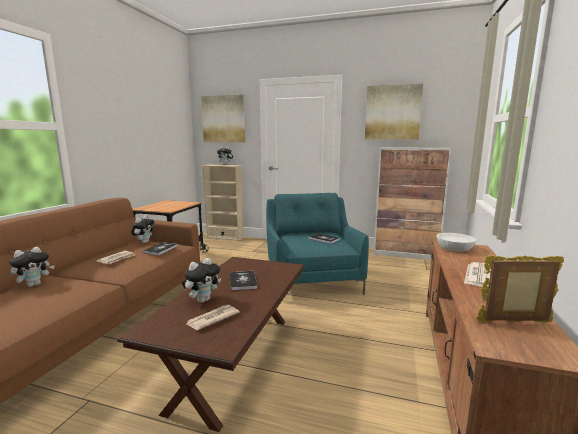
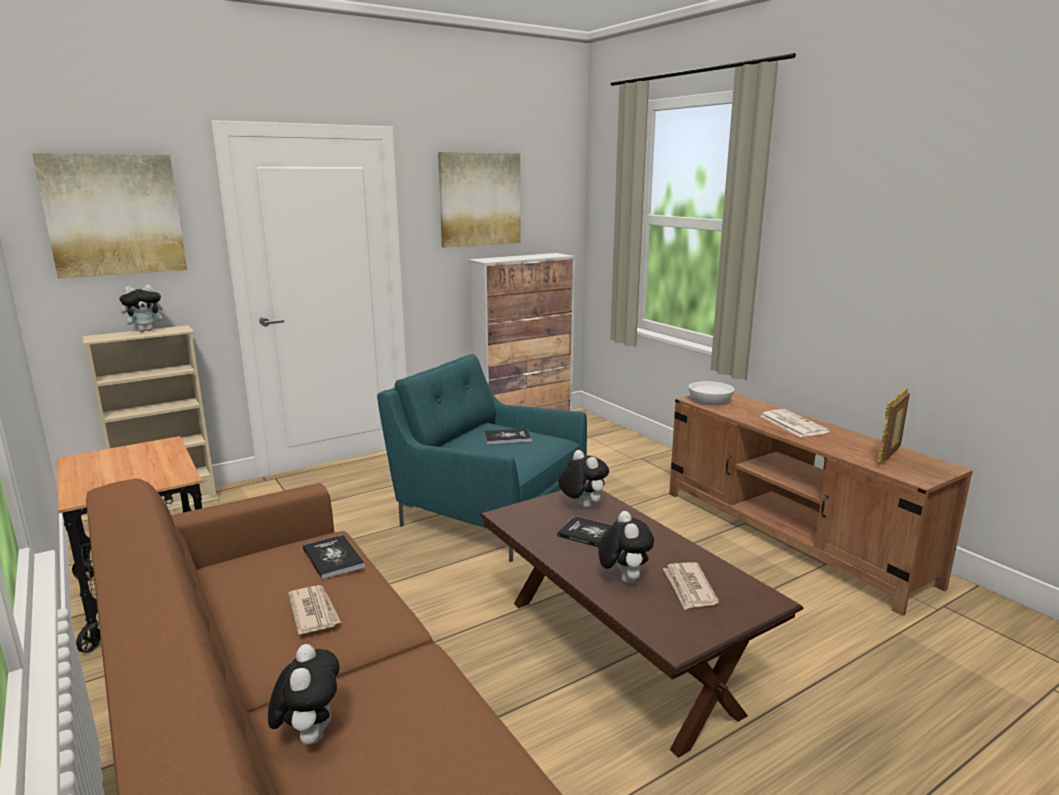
camera: 50 degrees left, 5 degrees up
(144, 242) = (240, 565): plush toy -> plush toy (582, 505)

